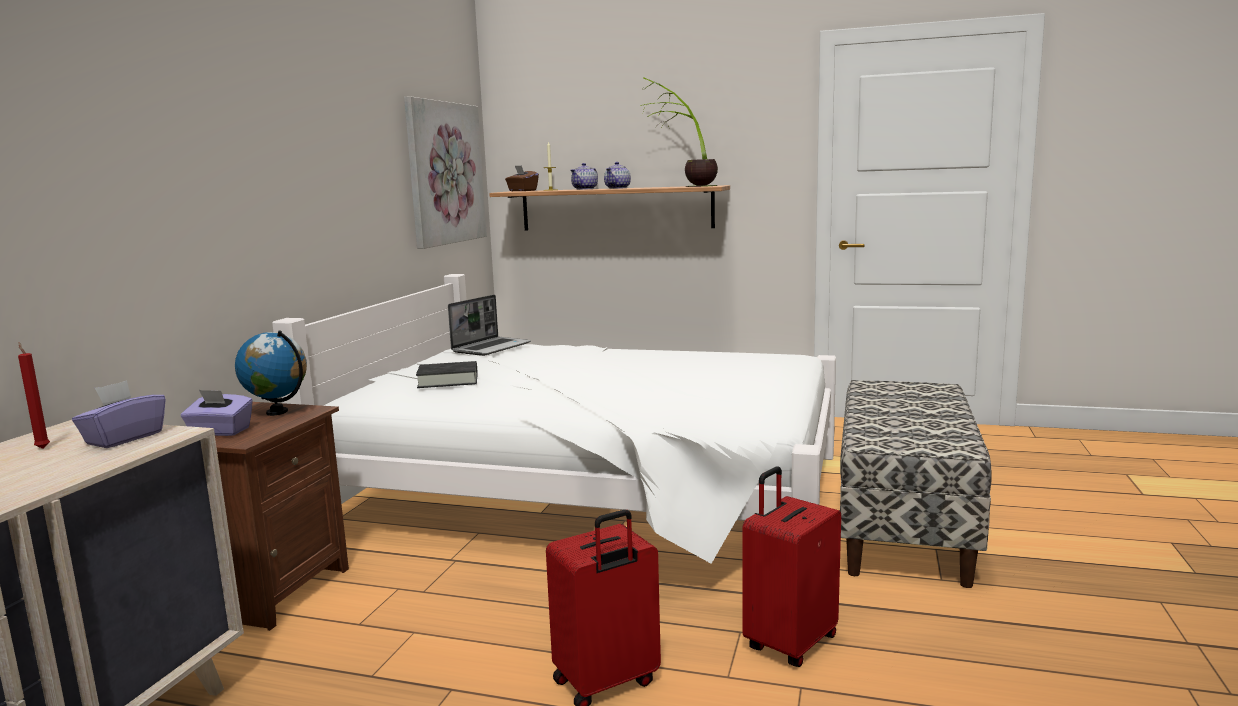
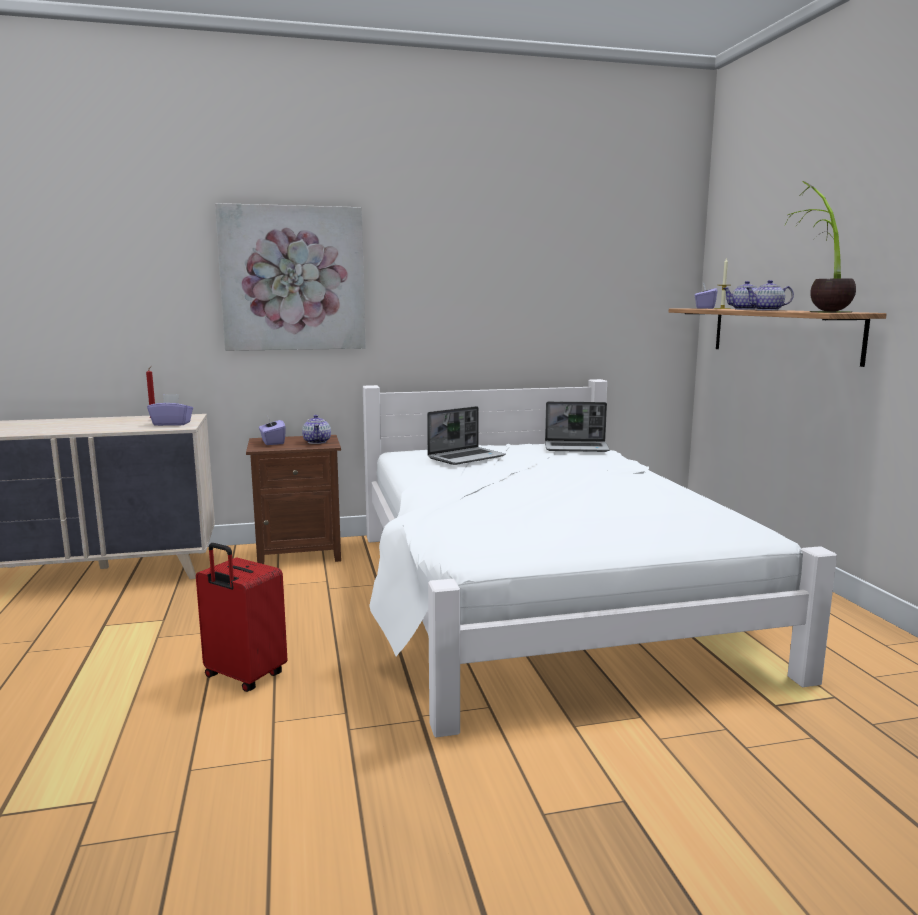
camera: 60 degrees right, 0 degrees up
(277, 412) = (317, 442): globe -> teapot
(445, 173) = (621, 288): picture -> picture (293, 279)
(448, 380) = (466, 457): black book -> laptop
(522, 191) = (704, 308): brown tissue box -> purple tissue box
(789, 643) = (340, 739): red suitcase -> none
(902, 525) = (665, 767): bench -> none

